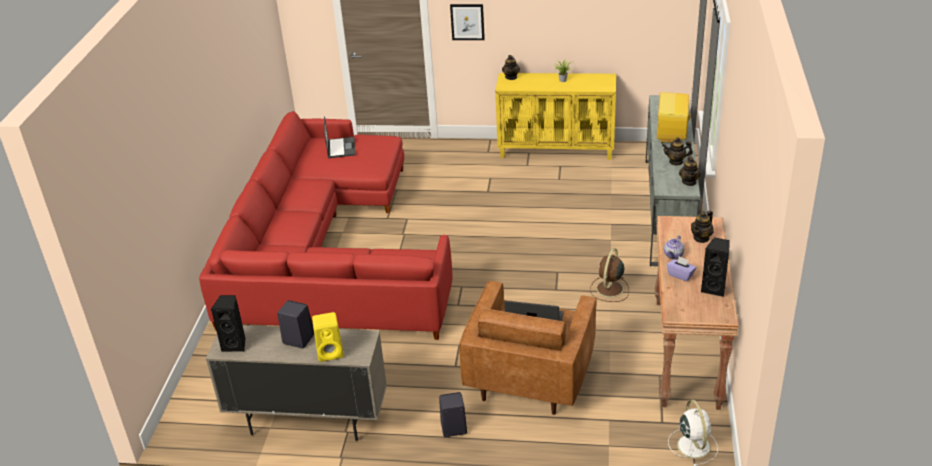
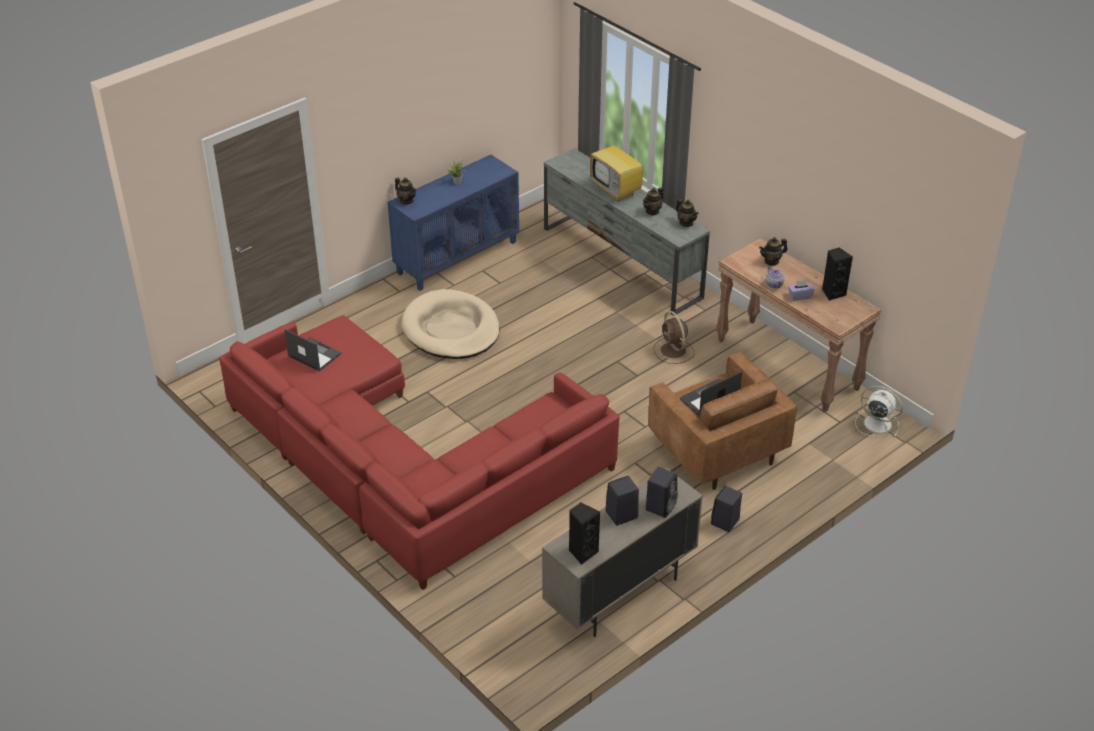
camera: 50 degrees left, 5 degrees up
(331, 352) = (661, 506): yellow speaker -> black speaker
(467, 22) = (353, 160): picture -> none
(481, 190) = (451, 329): none -> beige dog bed
(557, 150) = (457, 257): yellow cabinet -> blue cabinet
(701, 238) = (771, 261): teapot -> teapot turned 75 degrees clockwise

